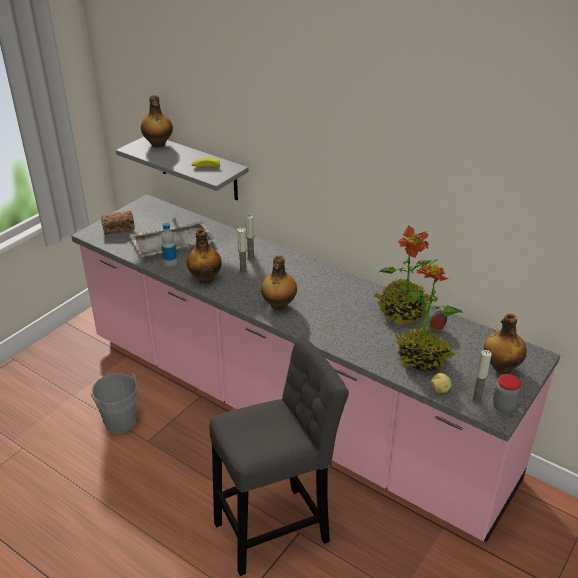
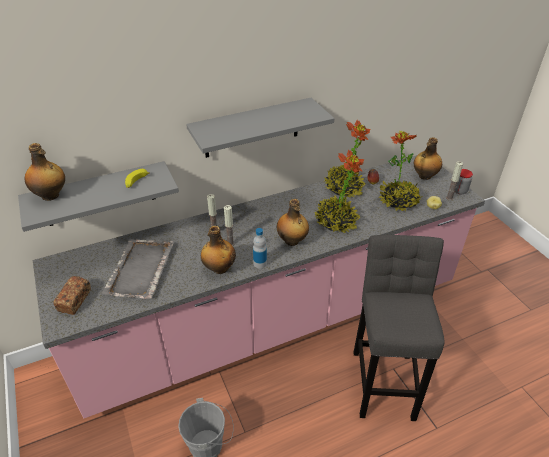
camera: 60 degrees left, 5 degrees up
(170, 262) = (173, 282): bottle -> bottle (260, 263)
(329, 180) = (251, 128): none -> grey shelf
(336, 323) = (336, 222): none -> potted plant

